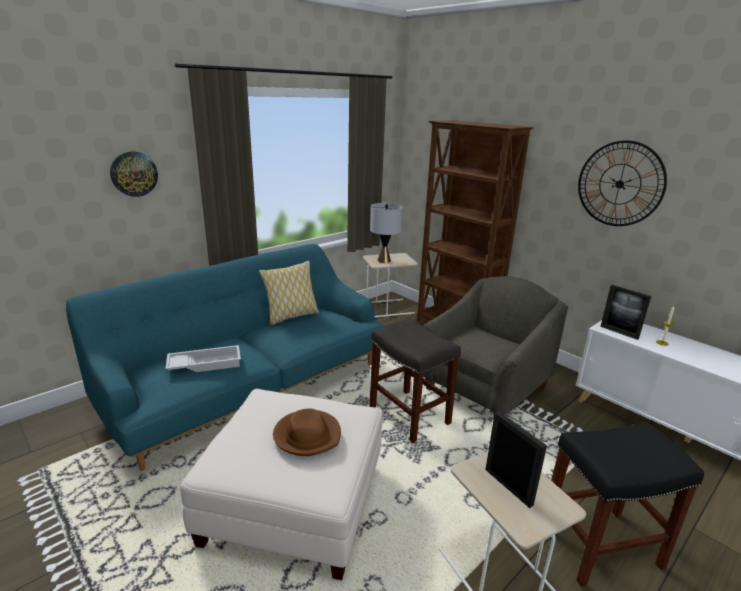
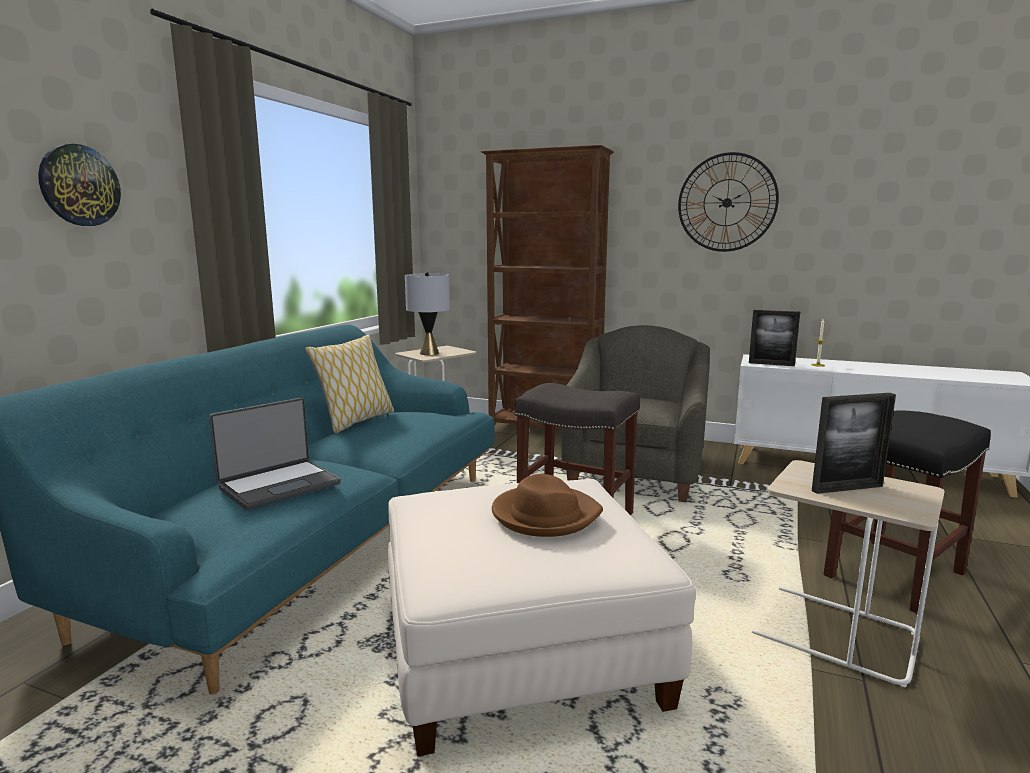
camera: 25 degrees left, 10 degrees down
(205, 363) = (279, 485): white tray -> laptop
(508, 486) = (847, 488): picture frame -> picture frame turned 135 degrees clockwise

